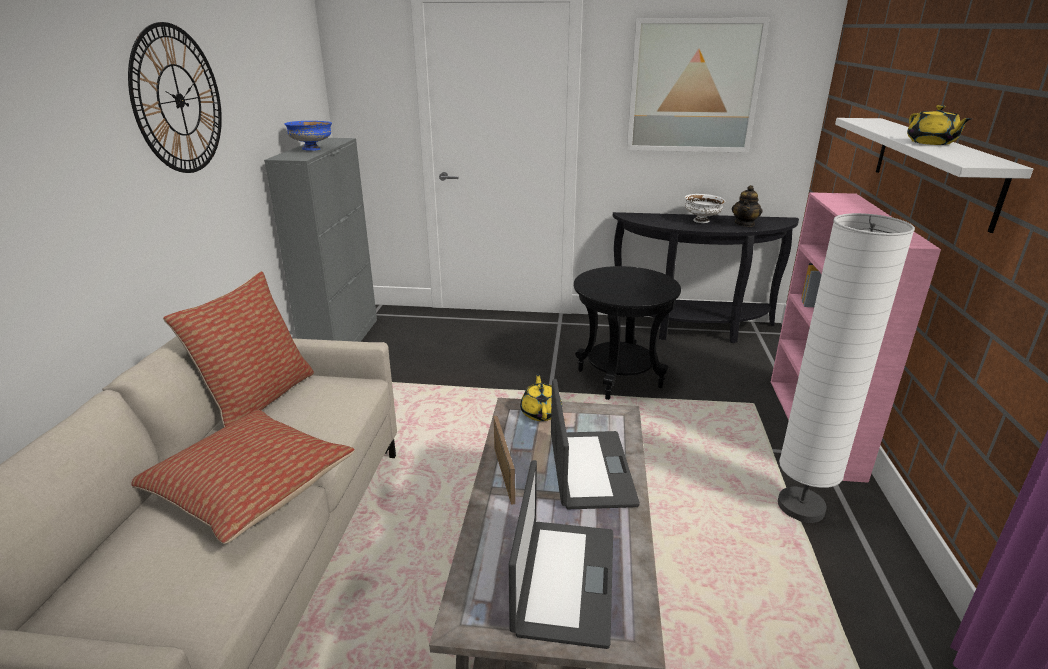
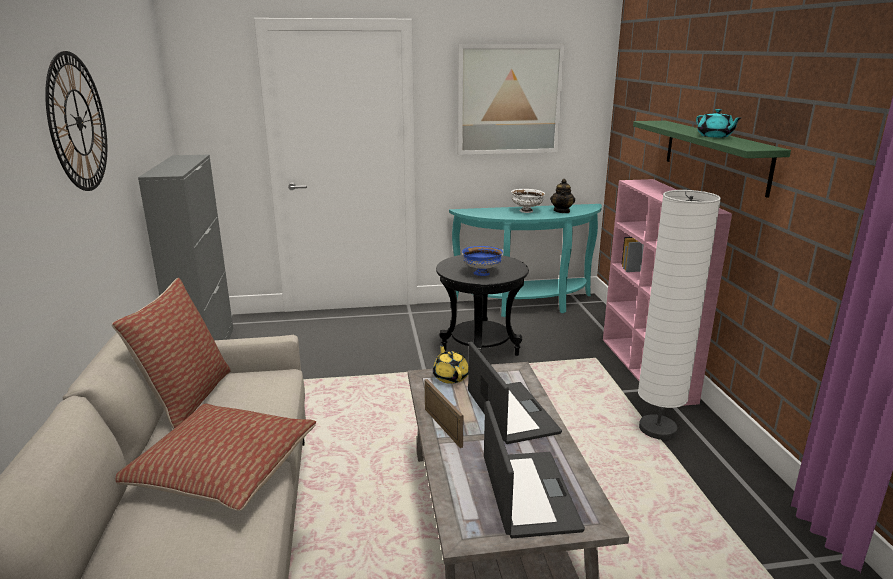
camera: 15 degrees left, 5 degrees down
(311, 149) = (176, 166): blue bowl -> blue bowl (481, 273)
(693, 329) = (526, 306): black console table -> turquoise console table
(931, 143) = (715, 136): yellow teapot -> turquoise teapot
(933, 168) = (714, 155): white shelf -> green shelf

